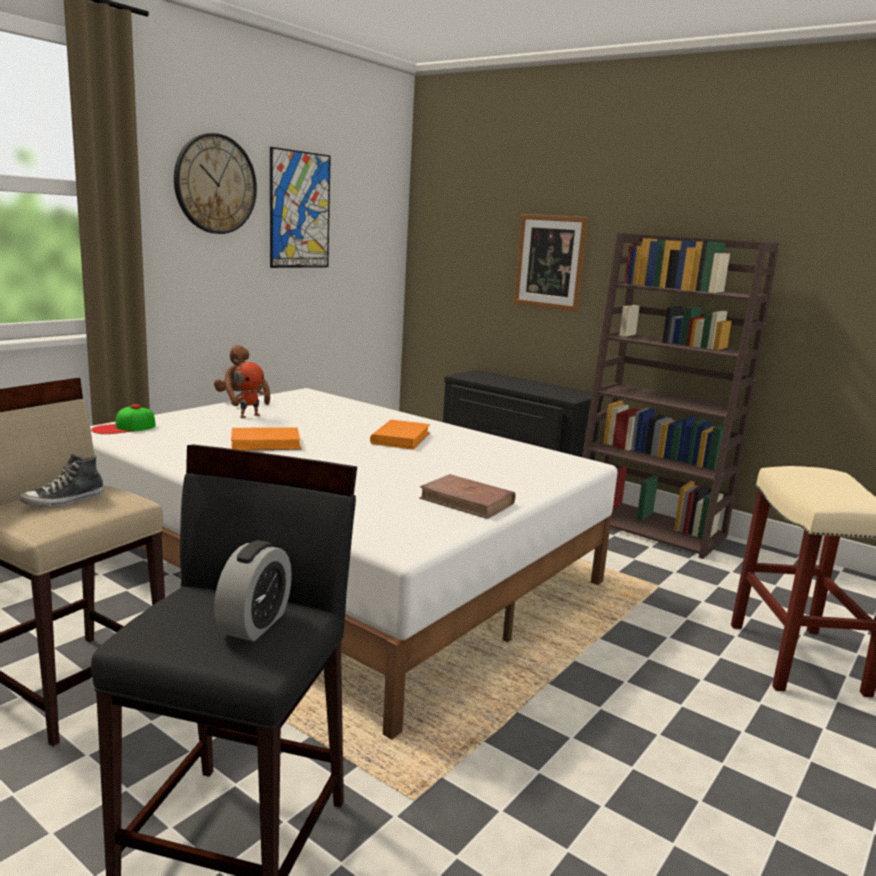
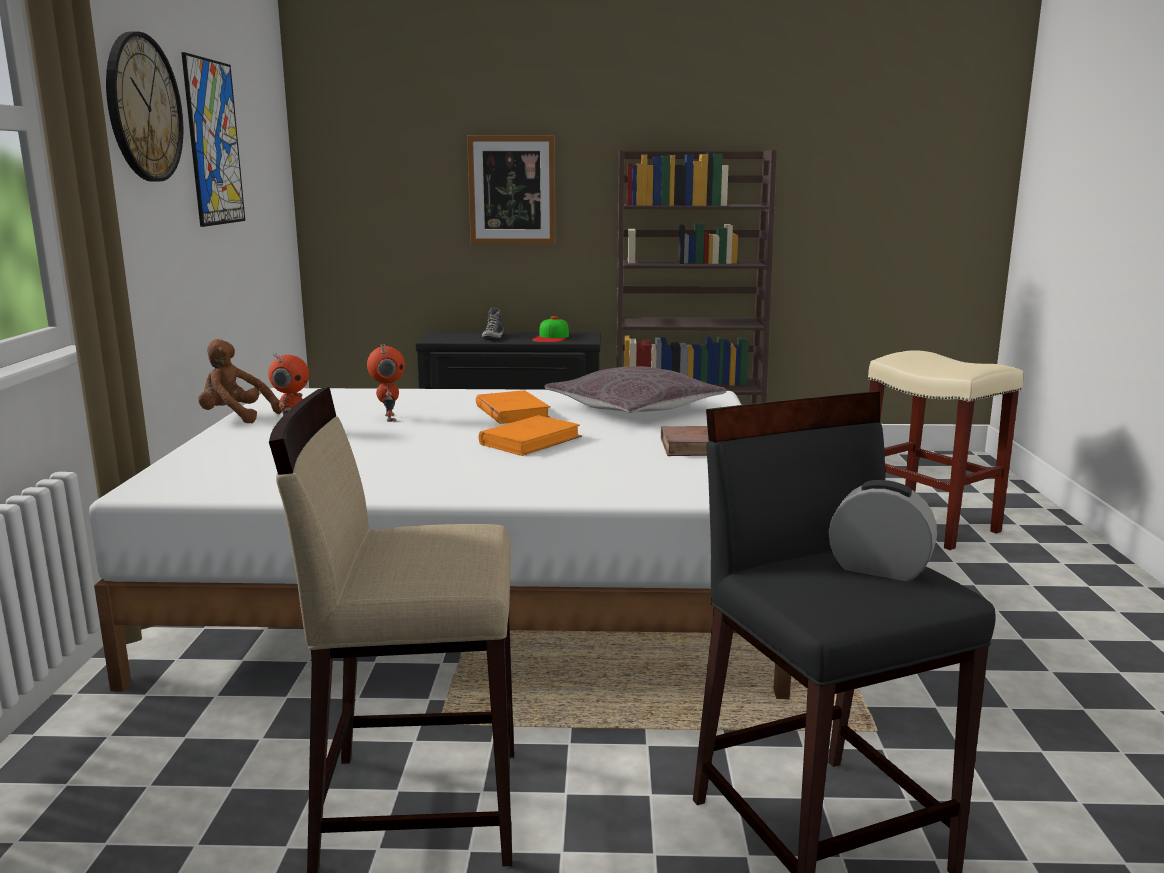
camera: 35 degrees left, 0 degrees up
(64, 501) = (418, 550): shoe -> shoe (493, 337)
(124, 428) = (173, 479): cap -> cap (551, 337)
(255, 624) = (879, 569): alarm clock -> alarm clock turned 45 degrees counterclockwise
(266, 443) = (394, 450): orange book -> orange book (531, 441)
(317, 422) = (388, 418): none -> toy robot
(493, 458) = (634, 408): none -> grey pillow

